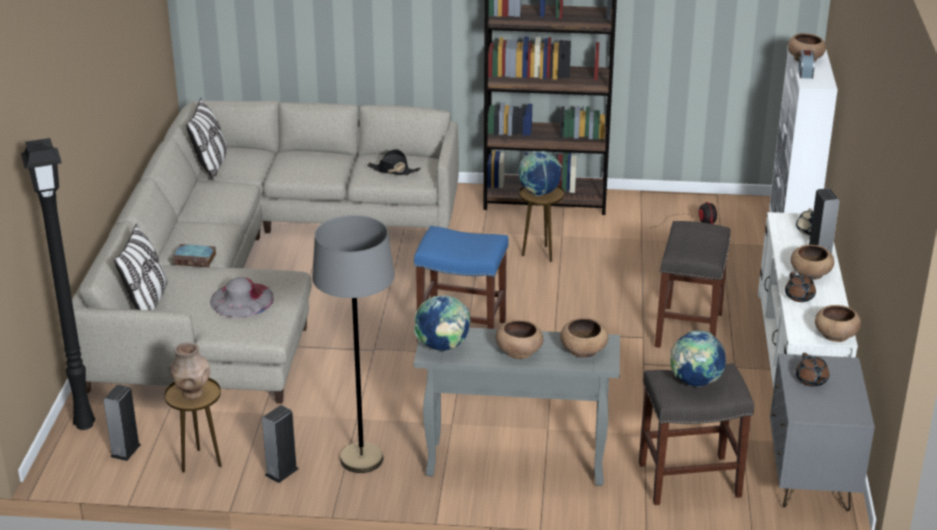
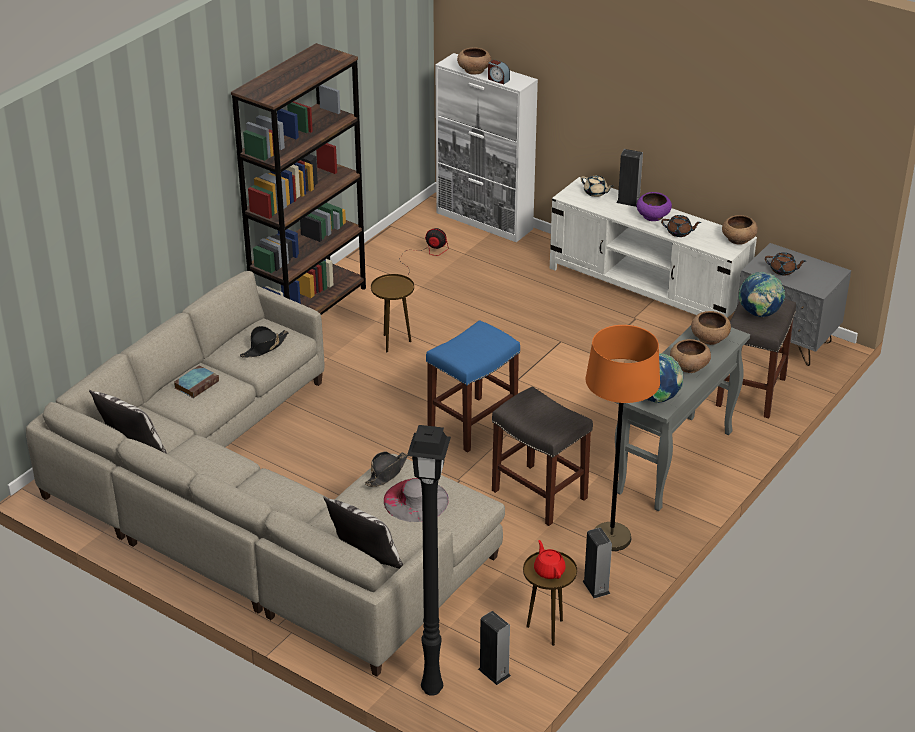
camera: 60 degrees left, 5 degrees up
(192, 393) = (549, 570): brown vase -> red teapot
(195, 259) = (312, 508): book -> book (197, 384)
(271, 276) = (386, 473): none -> black hat
(361, 459) = (611, 538): grey floor lamp -> orange floor lamp
(539, 193) = (390, 288): globe -> none
(689, 331) = (570, 317): grey stool -> grey stool (540, 494)
(810, 274) = (653, 216): brown bowl -> purple bowl

